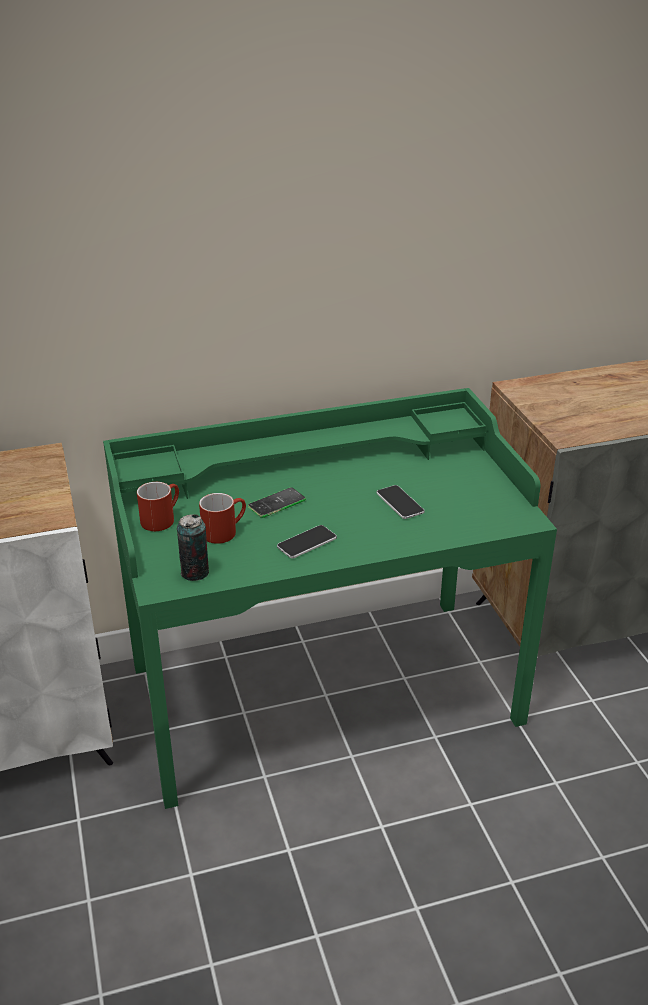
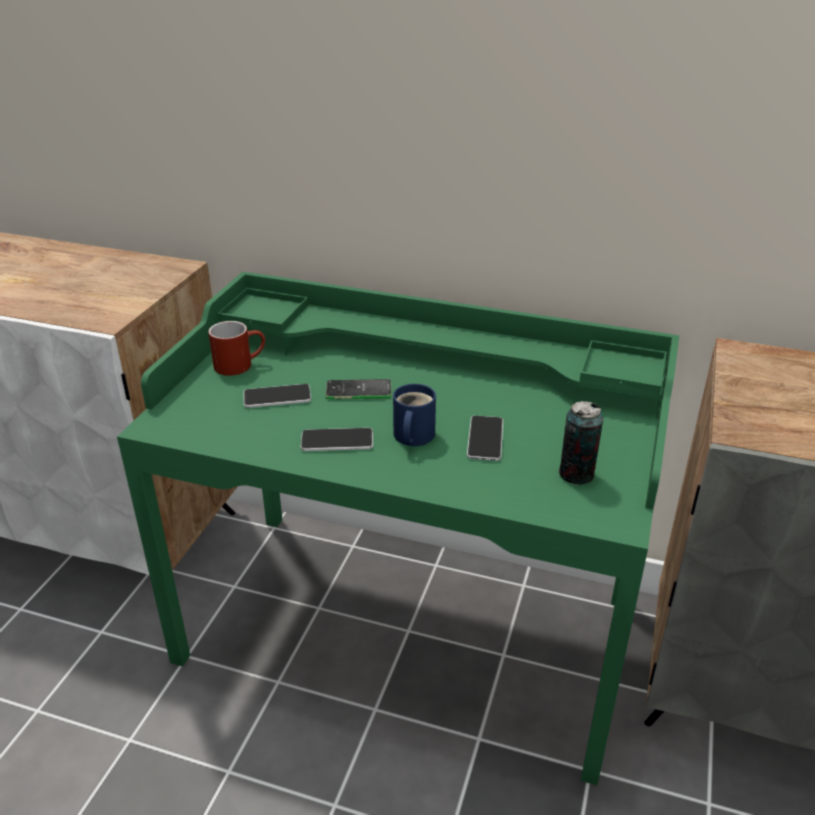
camera: 35 degrees right, 0 degrees up
(195, 573) = (200, 426): can -> can (576, 474)
(224, 531) = (277, 397): red mug -> phone
(352, 520) = (411, 436): none -> blue mug

